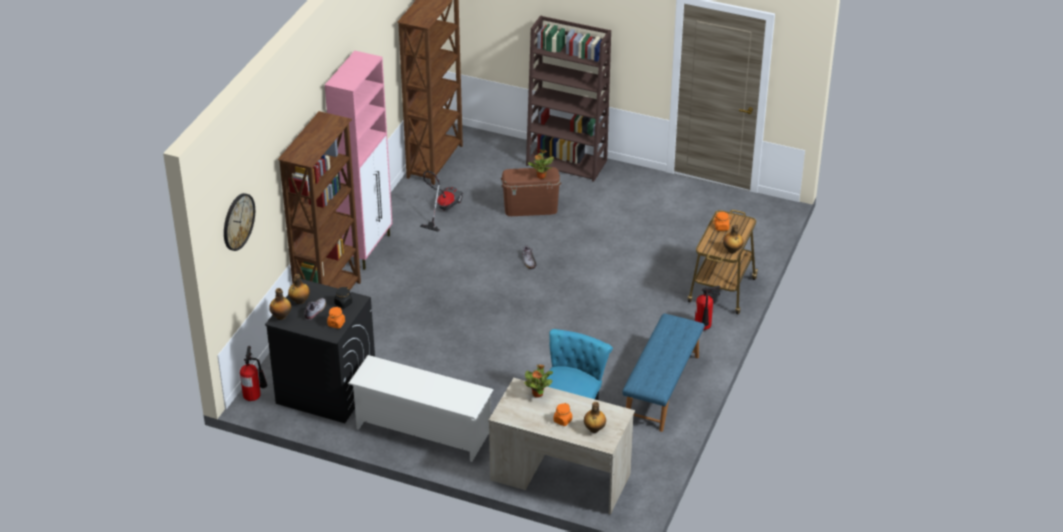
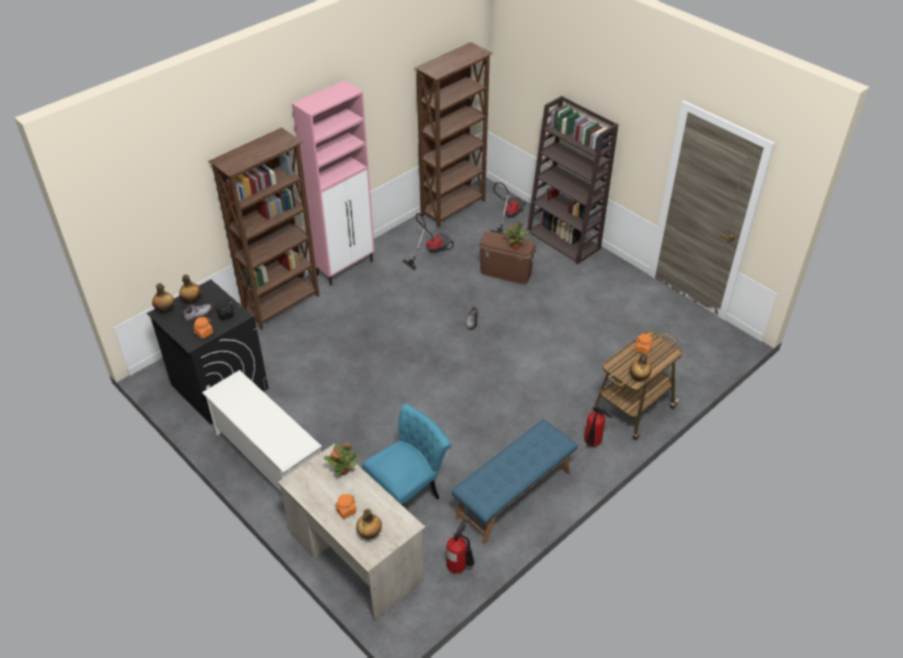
camera: 25 degrees right, 5 degrees up
(238, 221) = (141, 209): wall clock -> none
(255, 396) = (160, 372): fire extinguisher -> fire extinguisher (459, 567)
(496, 154) = (508, 216): none -> vacuum cleaner

